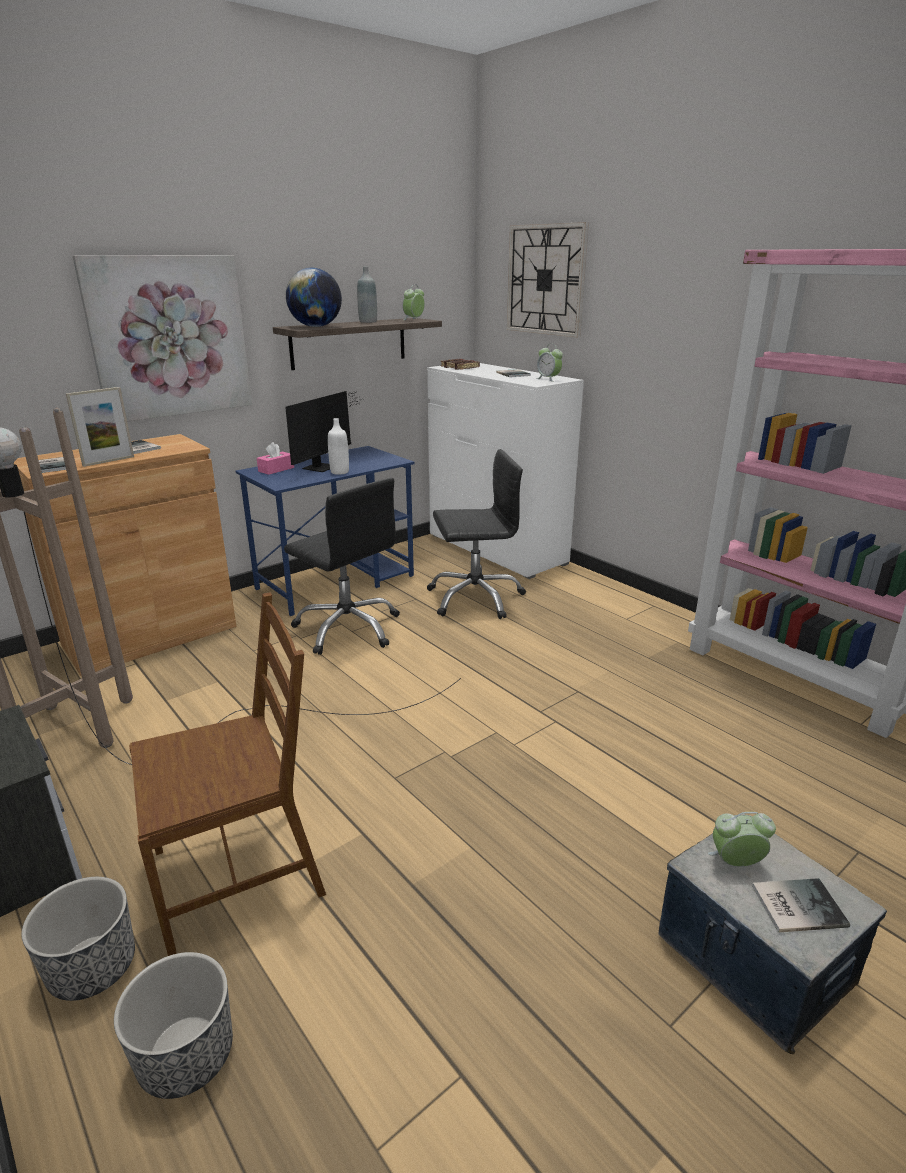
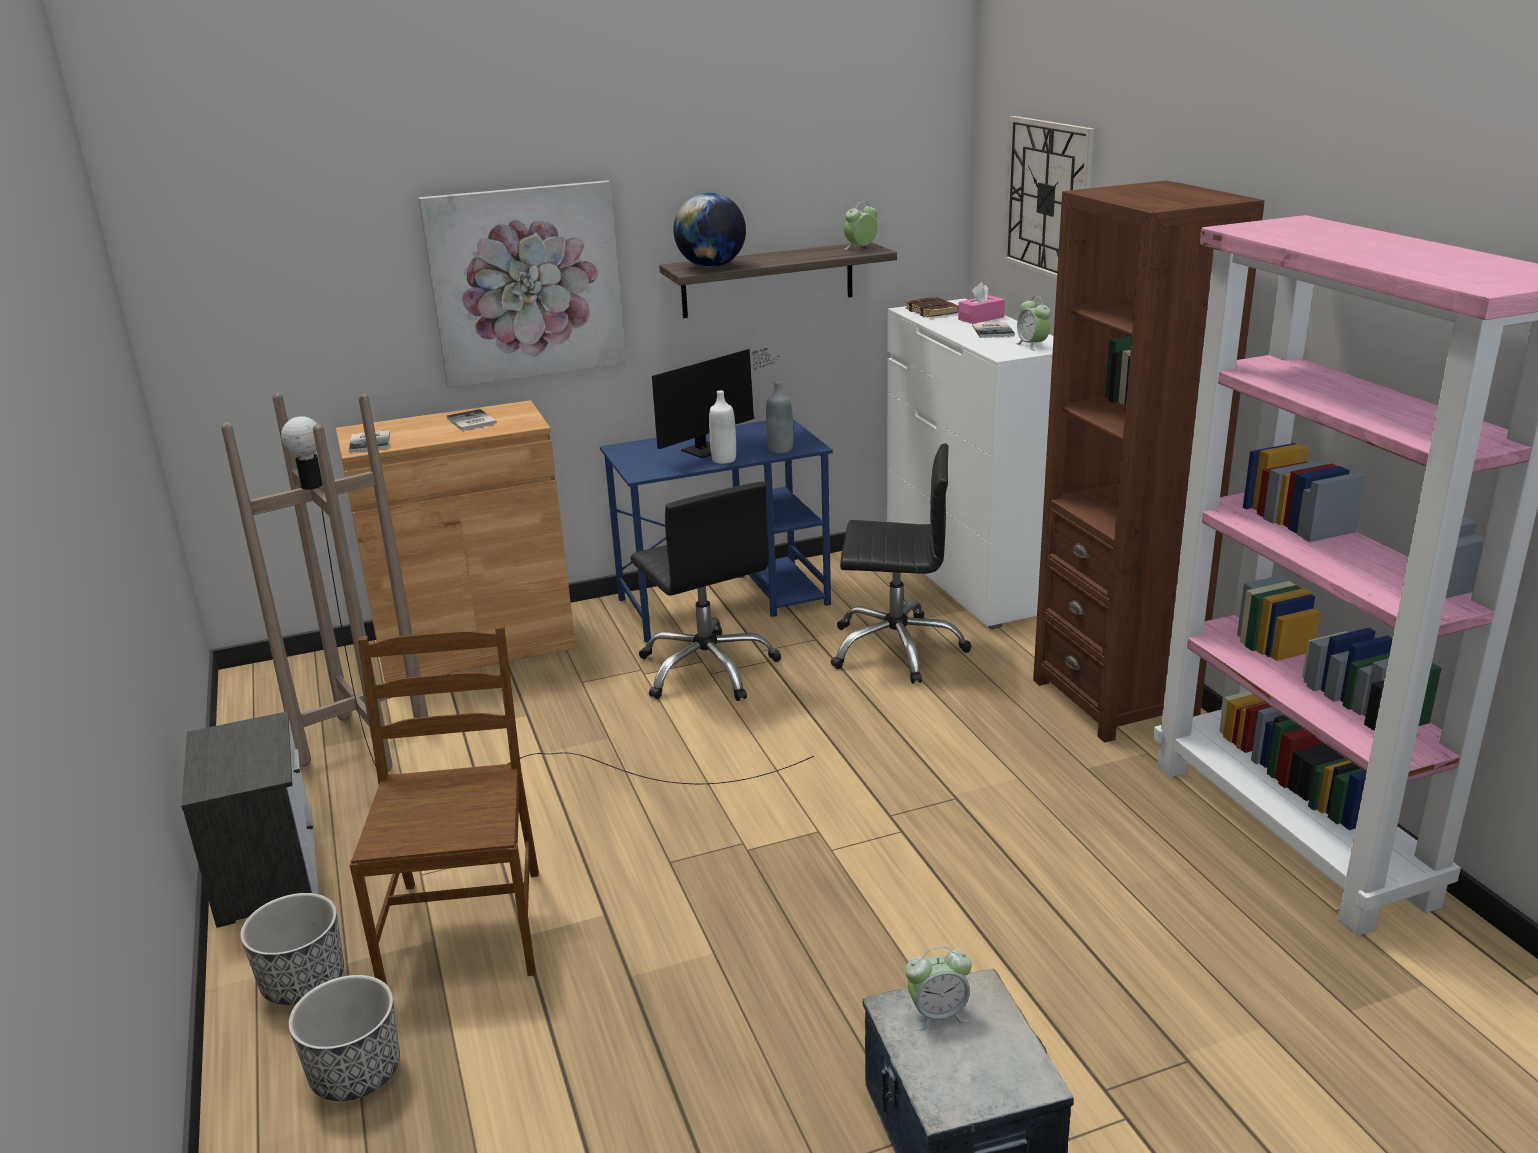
camera: 20 degrees right, 0 degrees up
(108, 461) = (432, 440): picture frame -> none
(239, 872) = (465, 926): brown chair -> brown chair turned 90 degrees counterclockwise
(276, 469) = (648, 449): pink tissue box -> pink tissue box (981, 318)
(368, 322) = (792, 253): grey bottle -> grey bottle (780, 449)
(634, 611) = (1114, 698): none -> brown bookcase
(735, 863) = (937, 1014): alarm clock -> alarm clock turned 150 degrees clockwise
(795, 904) = (970, 1067): book -> none

